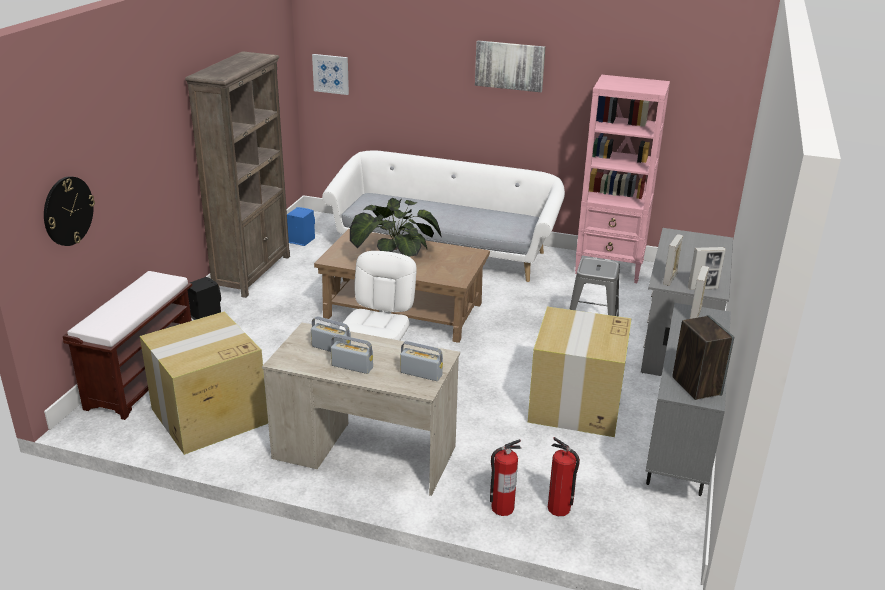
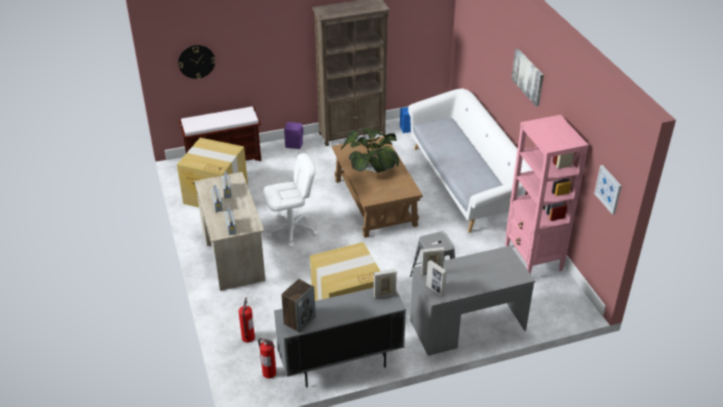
camera: 55 degrees right, 10 degrees up
(205, 315) = (294, 144): black speaker -> purple speaker
(331, 74) = (464, 27): picture -> picture (608, 189)
(502, 508) = (231, 318): fire extinguisher -> fire extinguisher (269, 372)

